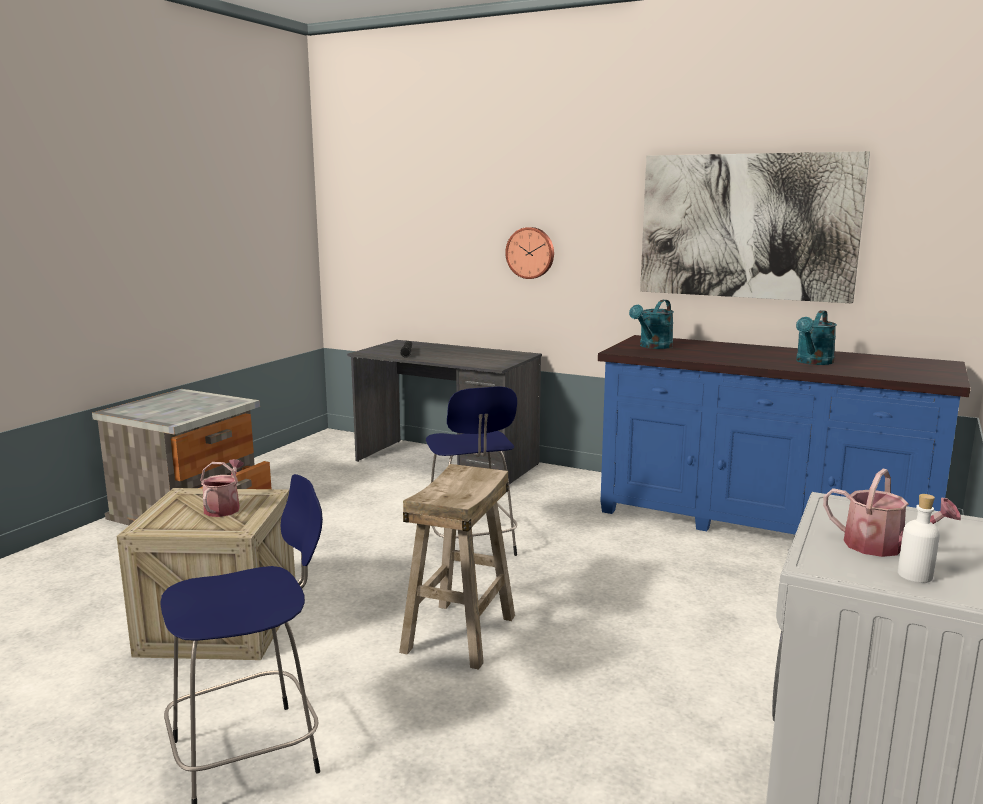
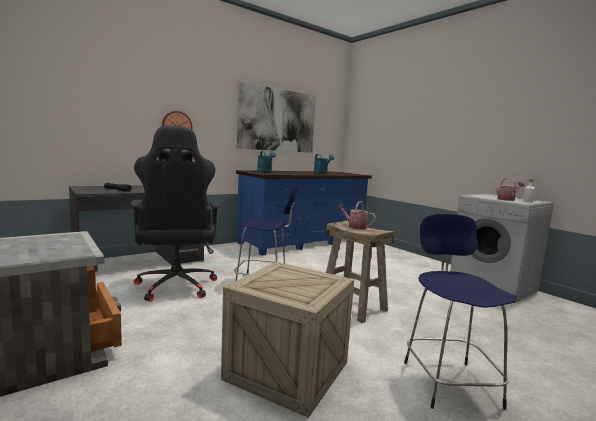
camera: 65 degrees left, 5 degrees down
(224, 508) = (292, 278): watering can -> watering can (354, 226)
(394, 503) = (176, 285): none -> black office chair

